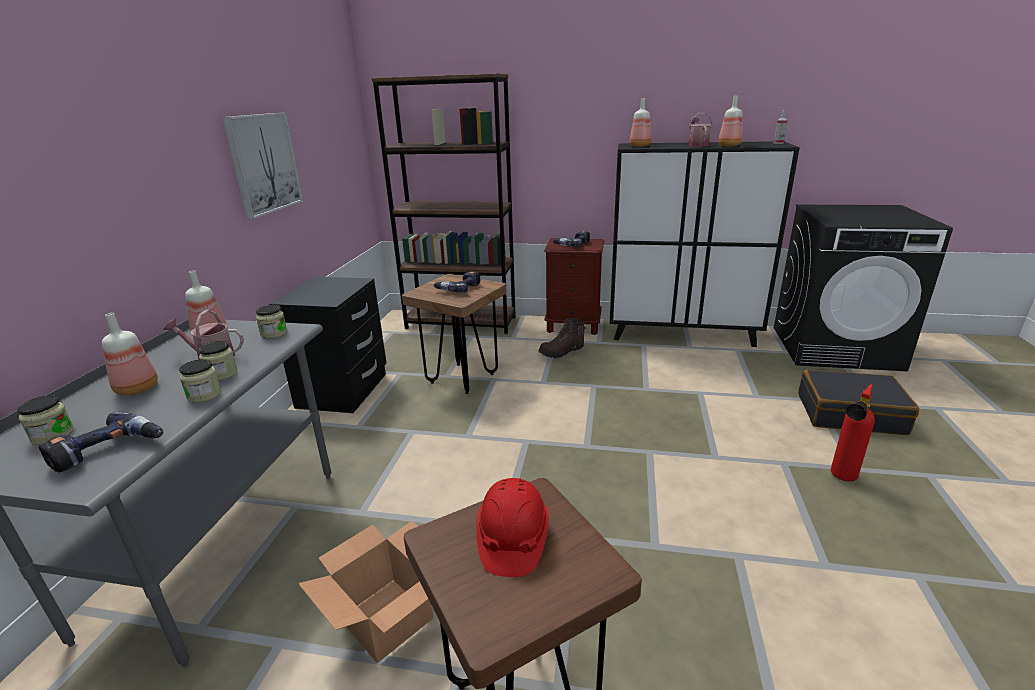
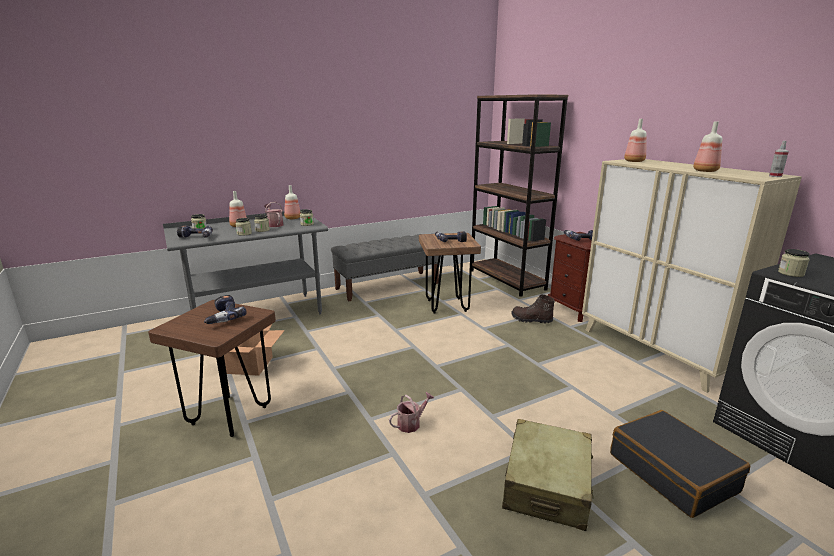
camera: 50 degrees right, 5 degrees down
(264, 163) = (377, 142): picture -> none
(344, 391) = (388, 286): black nightstand -> grey bench
(512, 540) = (222, 317): red hard hat -> power drill
(682, 334) = (654, 352): black cabinet -> beige cabinet
(697, 145) = (685, 167): watering can -> watering can (411, 423)
(839, 221) = (790, 273): none -> jar
(841, 479) = (547, 485): fire extinguisher -> beige suitcase

